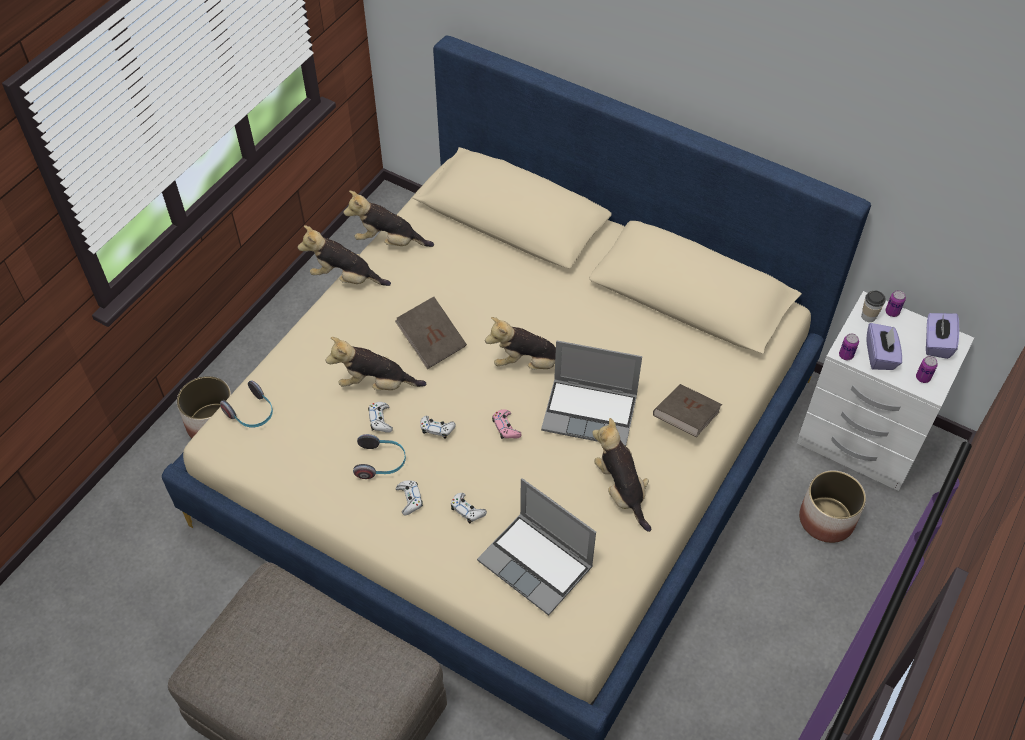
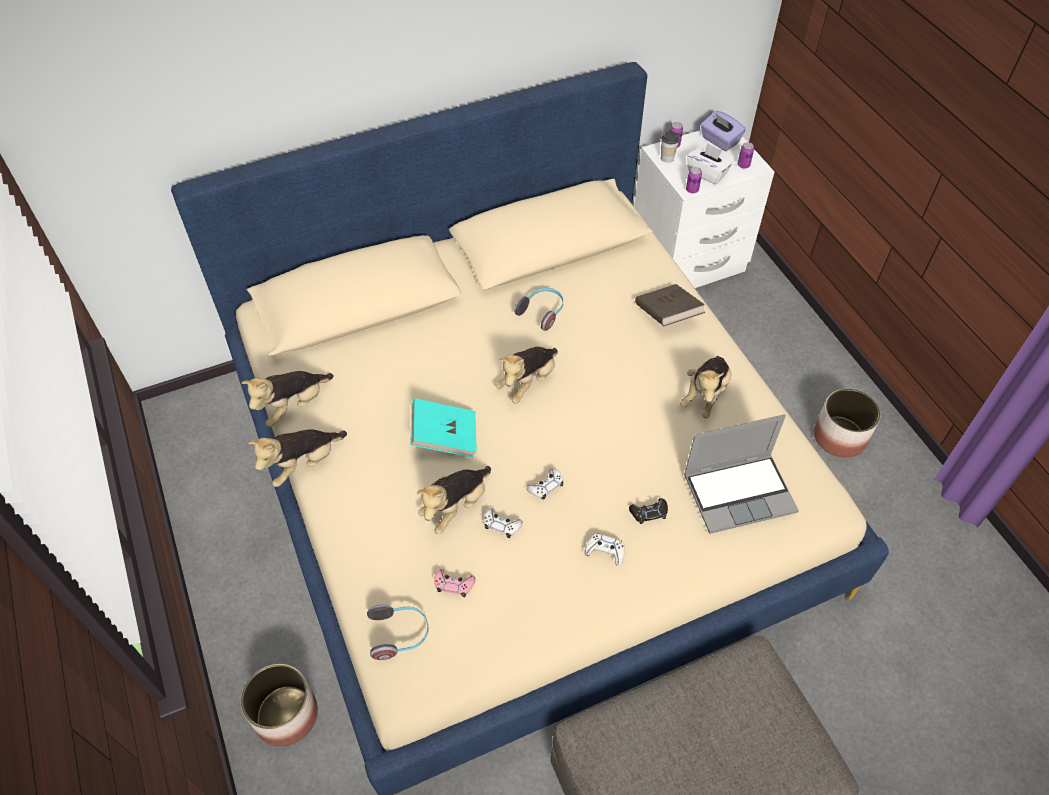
camera: 55 degrees left, 0 degrees up
(381, 463) = (549, 551): headphones -> headphones (542, 312)
(432, 342) = (444, 437): brown book -> turquoise book
(467, 510) = (648, 513): white game controller -> black game controller
(506, 427) = (584, 435): pink game controller -> pink game controller (454, 584)
(591, 412) = (615, 369): laptop -> none
(621, 490) = (705, 395): plush toy -> plush toy turned 75 degrees counterclockwise
(826, 519) = (739, 323): planter -> planter (839, 437)
(880, 356) = (707, 173): purple tissue box -> white tissue box

